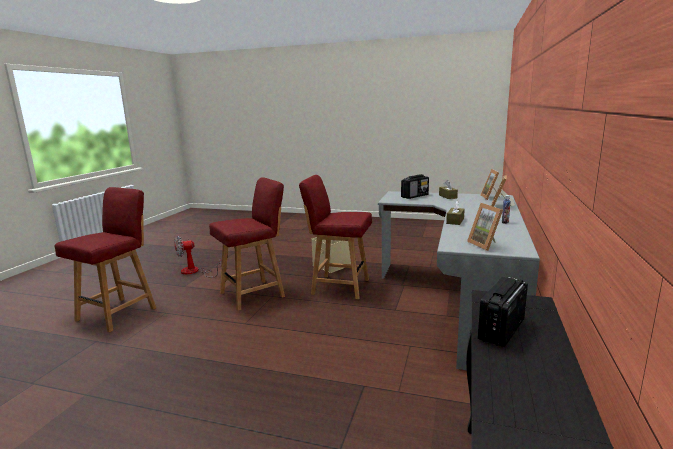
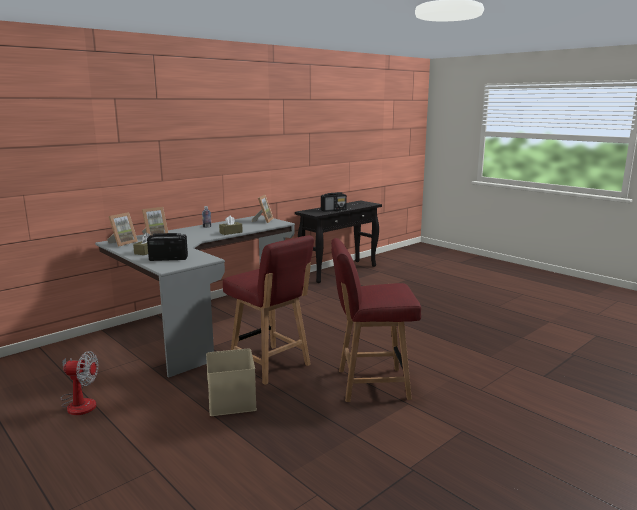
camera: 150 degrees left, 0 degrees up
(118, 313) = (542, 406): red chair -> none
(195, 272) = (446, 464): fan -> fan (79, 403)

